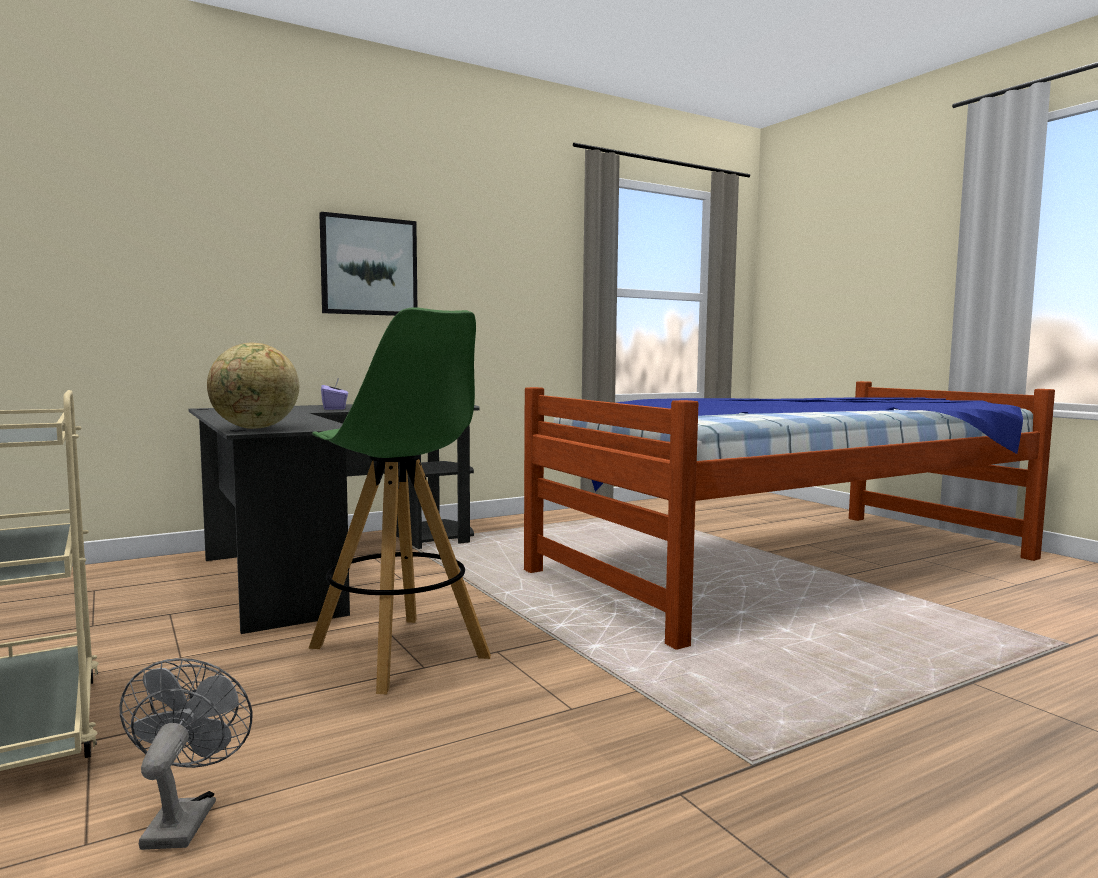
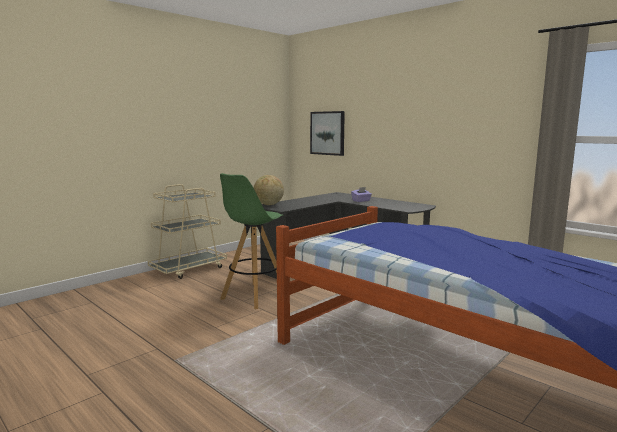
camera: 75 degrees right, 5 degrees up
(183, 817) = (152, 293): grey fan -> none
(369, 266) = (407, 130): picture -> picture (327, 133)

